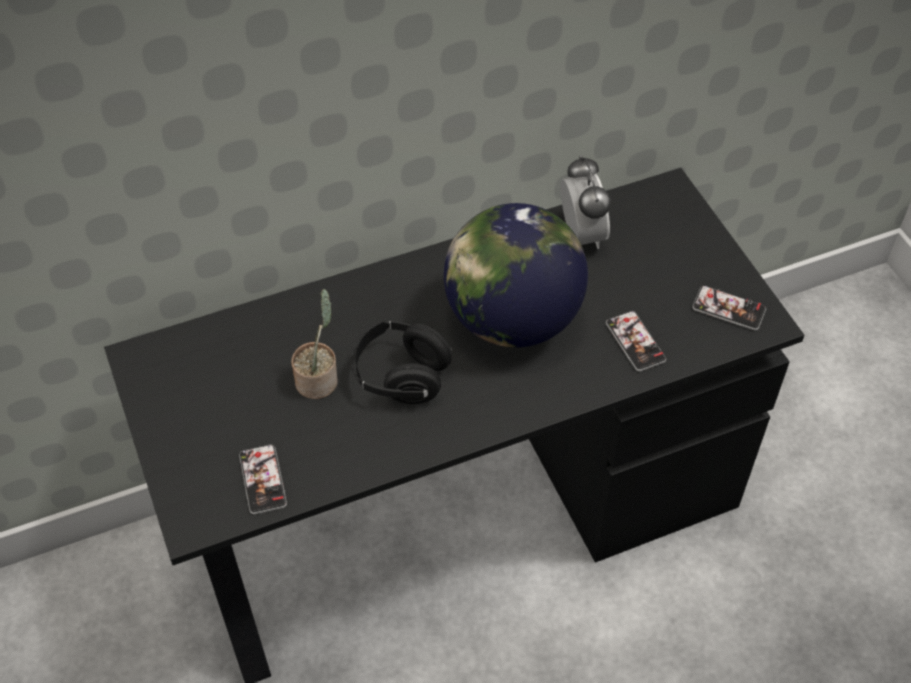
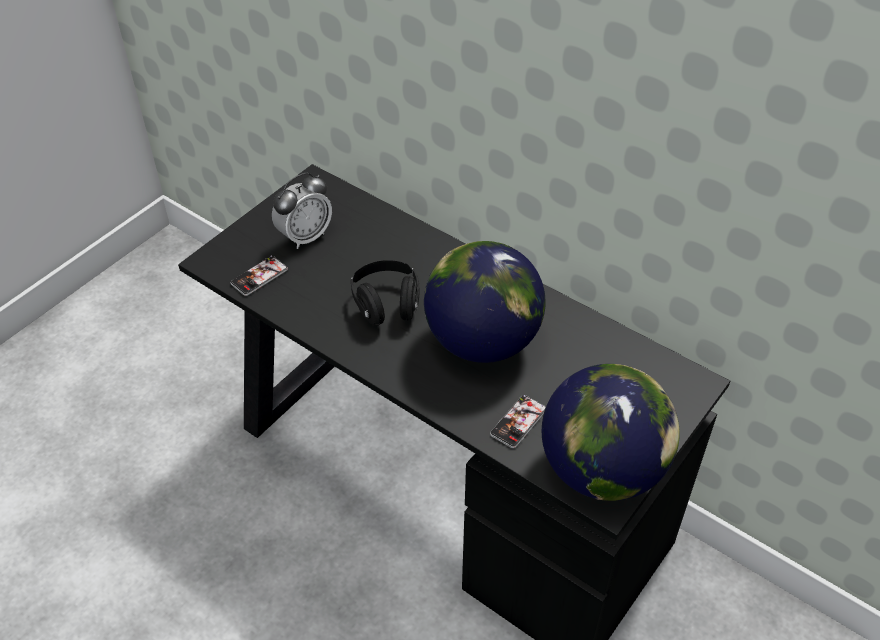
camera: 60 degrees right, 5 degrees down
(319, 380) = (355, 266): potted plant -> none
(581, 235) = (598, 347): alarm clock -> alarm clock (305, 236)
(728, 309) = (601, 470): phone -> globe

